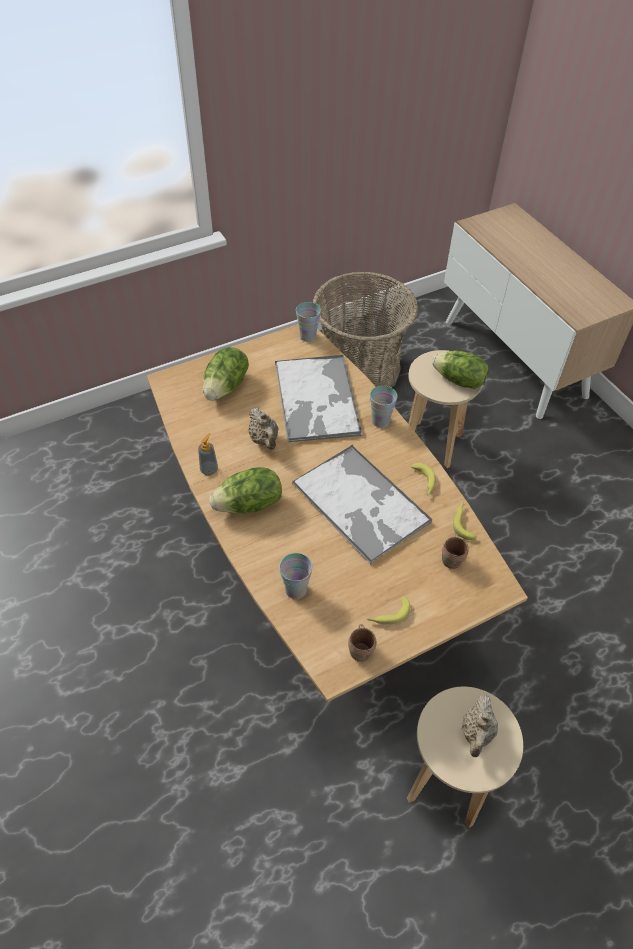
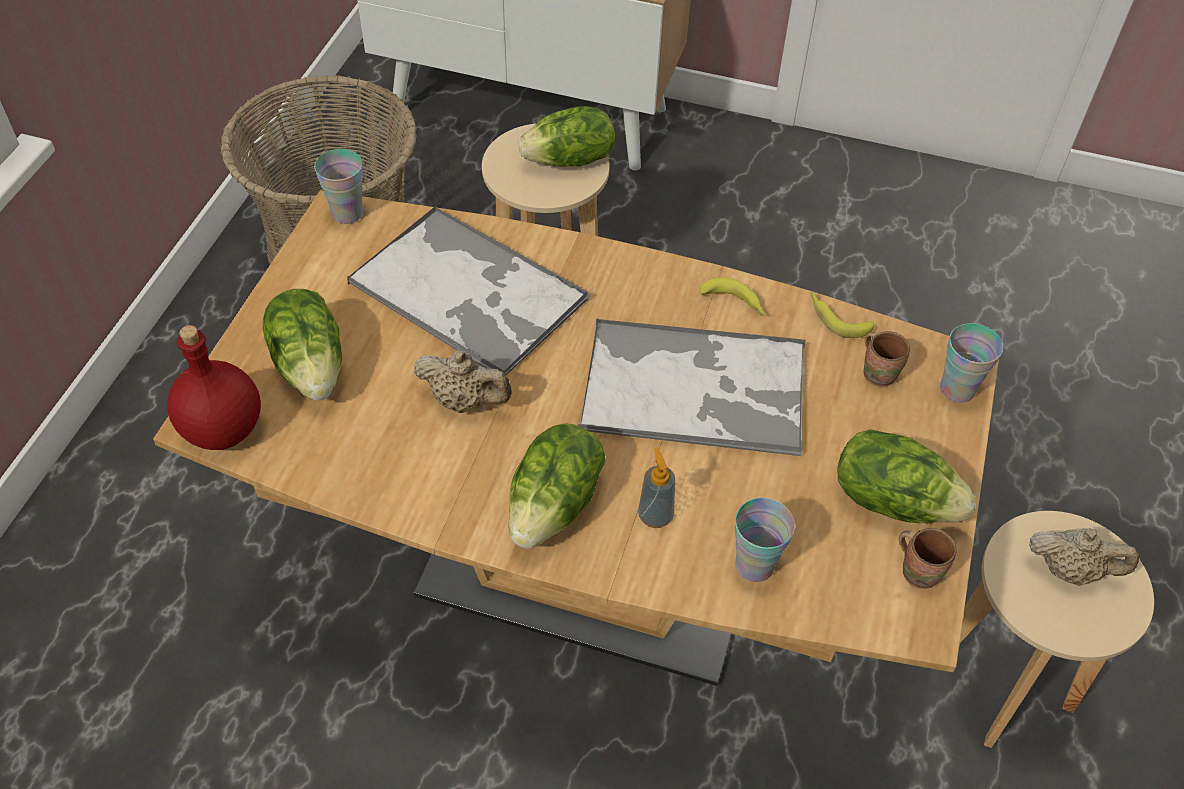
camera: 45 degrees left, 0 degrees up
(171, 389) = (224, 430): none -> red bottle
(209, 470) = (436, 503): soap dispenser -> soap dispenser (655, 515)
(380, 421) = (588, 263): cup -> cup (957, 389)
(388, 614) = (893, 500): banana -> lettuce
(476, 733) = (1070, 570): beige teapot -> beige teapot turned 45 degrees counterclockwise

